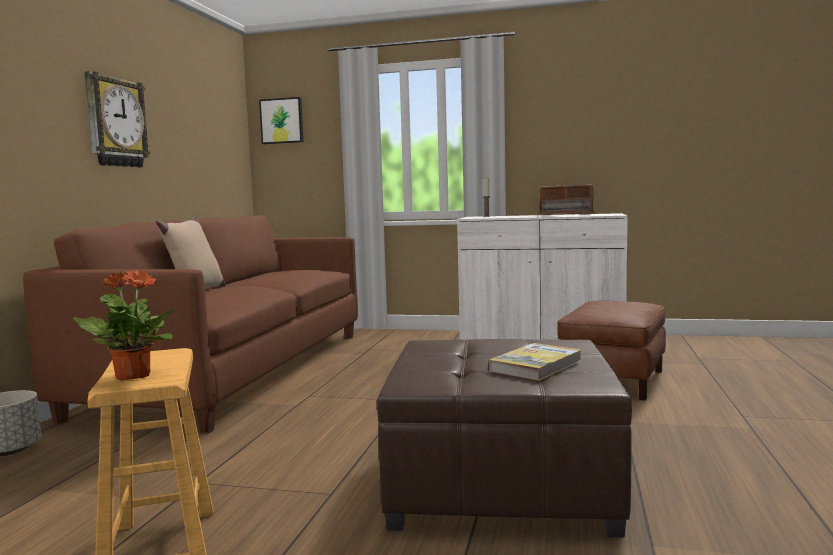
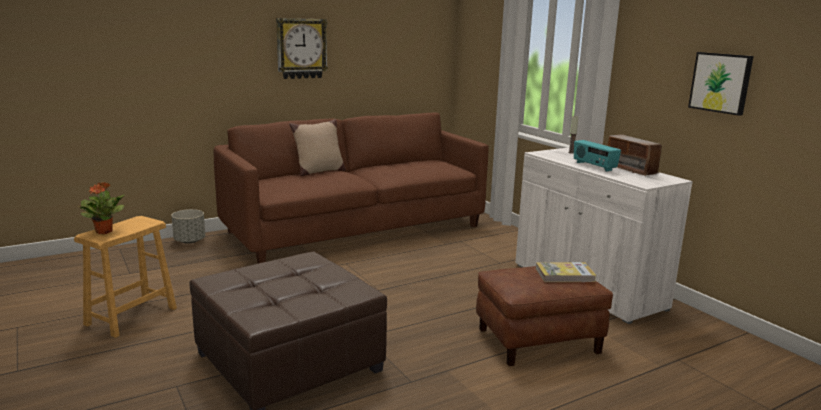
camera: 45 degrees right, 10 degrees up
(282, 121) = (474, 32): picture -> picture (721, 82)
(536, 366) = (286, 297): book -> book (564, 275)
(541, 216) = (594, 166): none -> radio

